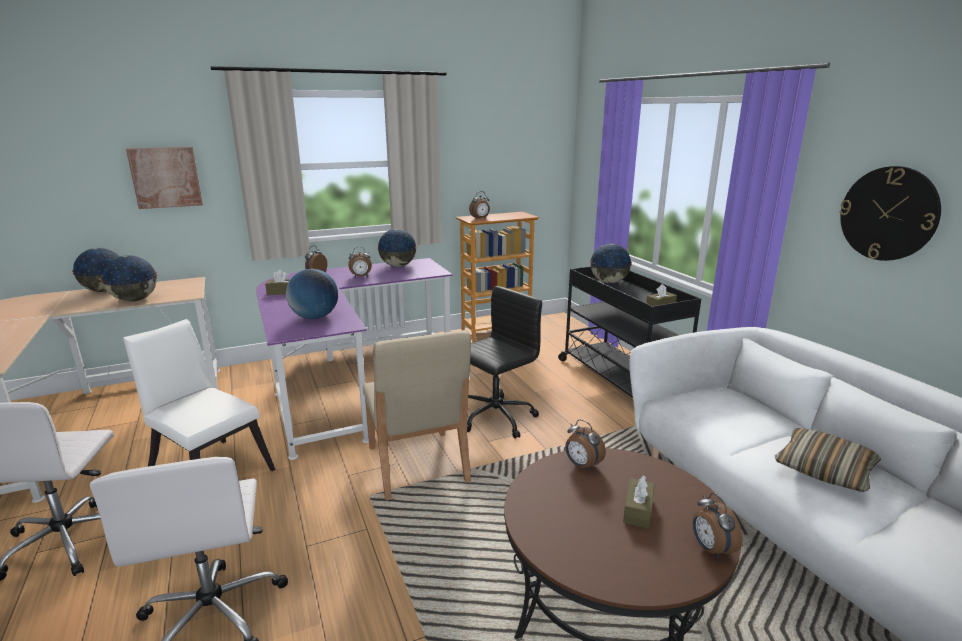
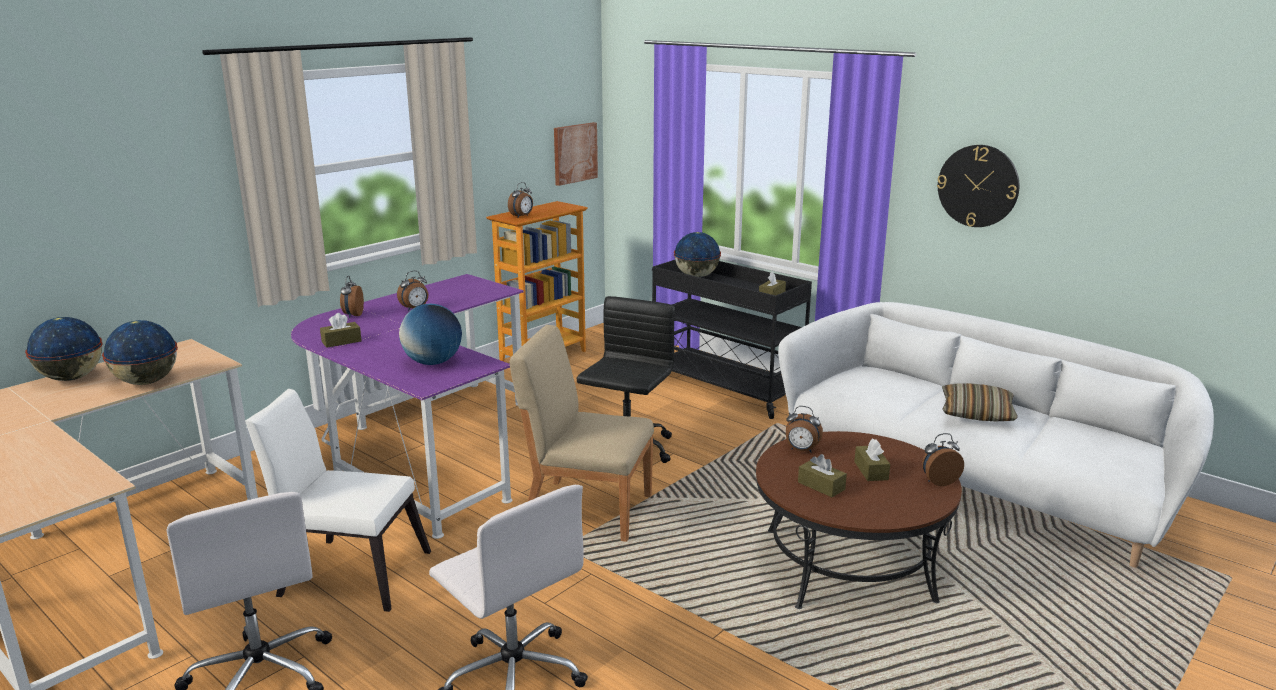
camera: 25 degrees left, 0 degrees up
(166, 177) = (137, 205): picture -> picture (574, 153)
(398, 266) = (442, 289): globe -> none
(417, 465) = (586, 509): beige chair -> beige chair turned 150 degrees clockwise
(566, 514) = (821, 486): none -> brown tissue box
(710, 549) = (938, 481): alarm clock -> alarm clock turned 120 degrees clockwise

